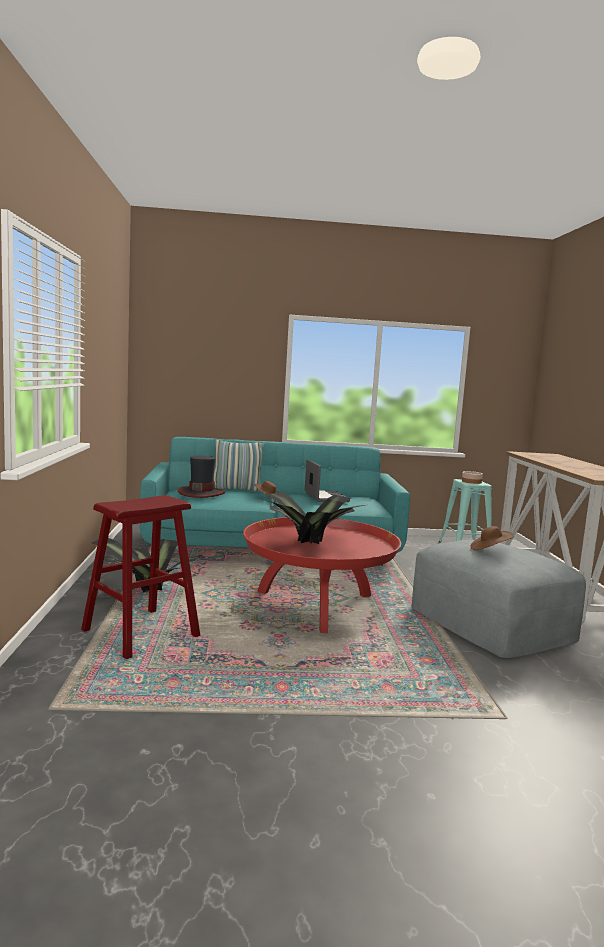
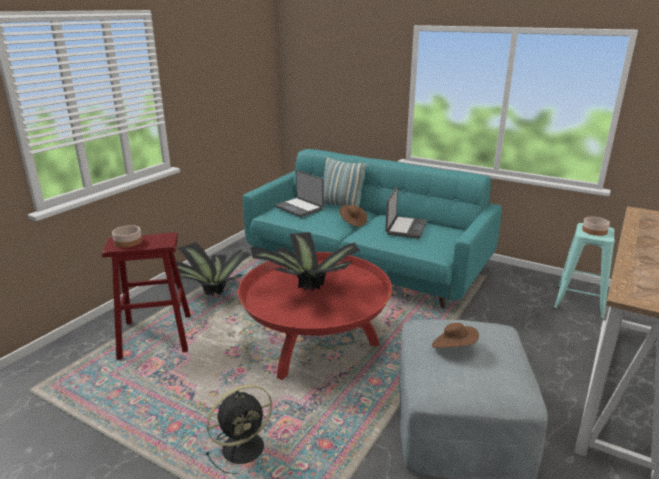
camera: 35 degrees right, 15 degrees up
(130, 504) = (127, 242): none -> bowl
(201, 493) = (299, 208): hat -> laptop
(368, 681) = (245, 447): none -> black fan

